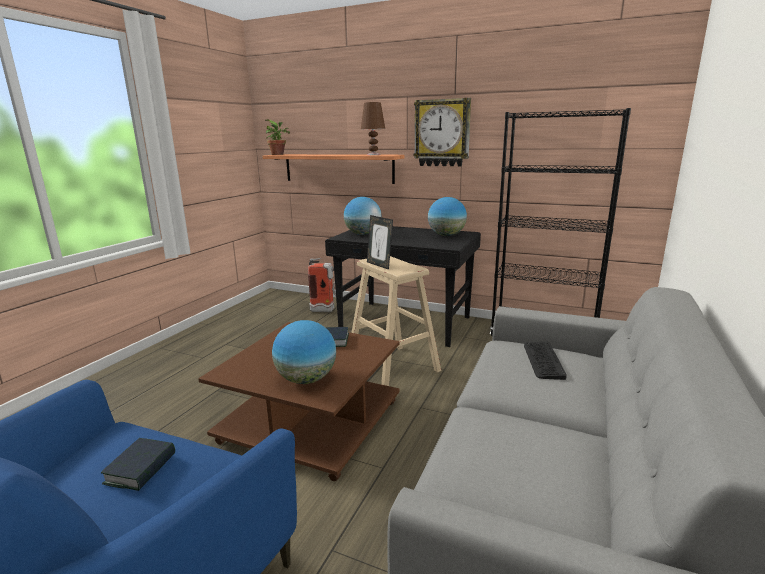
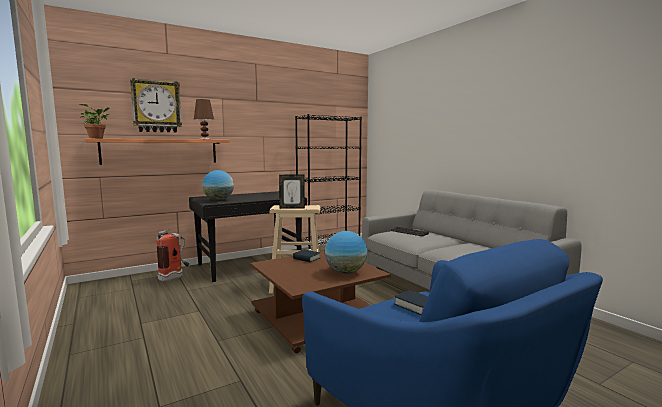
camera: 55 degrees left, 10 degrees down
(442, 133) = (250, 125): wall clock -> wall clock (156, 106)
(446, 235) = (272, 194): globe -> none

